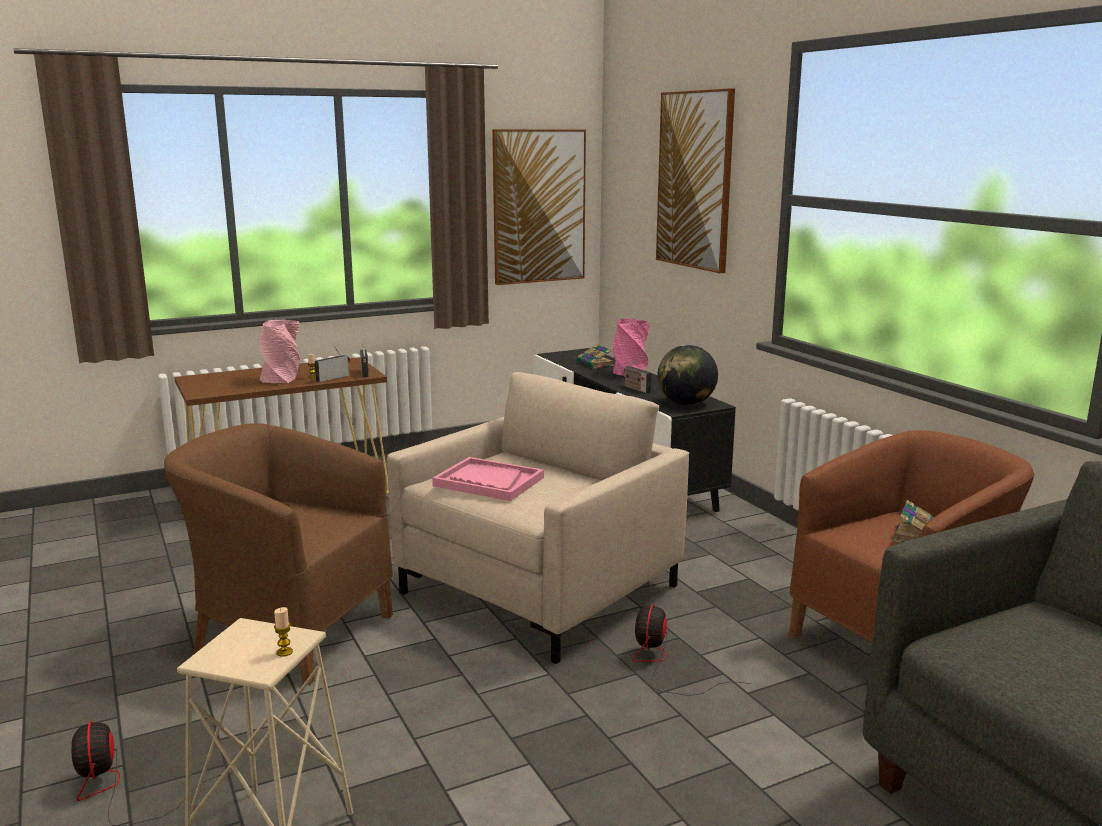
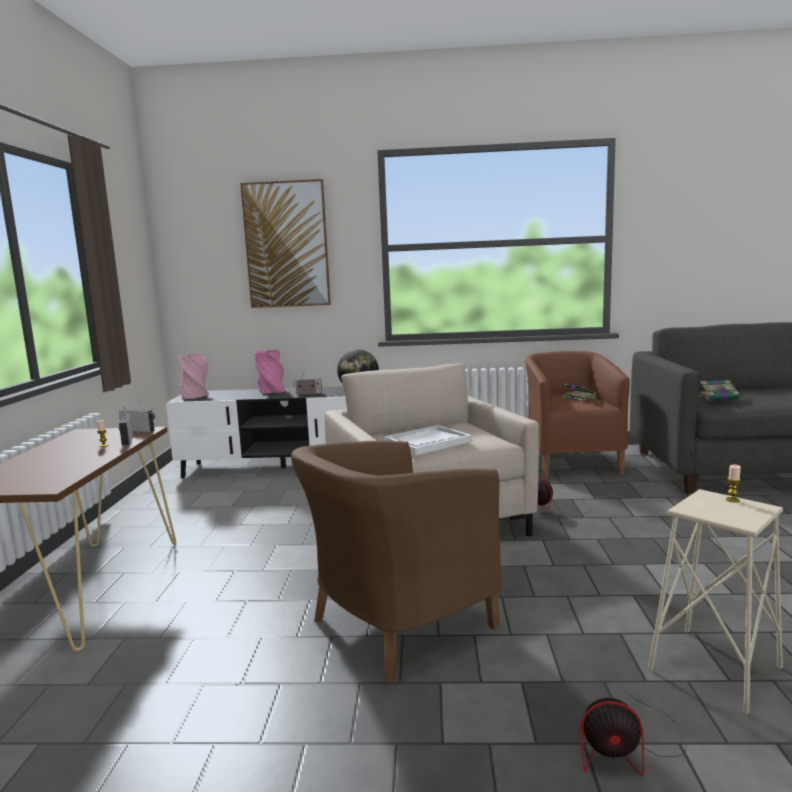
camera: 60 degrees left, 5 degrees down
(282, 379) = (81, 455): pink vase -> pink vase (195, 395)
(488, 482) = (427, 442): pink tray -> white tray
(539, 206) = (131, 277): picture -> none
(595, 364) = (232, 394): book -> book (719, 398)

